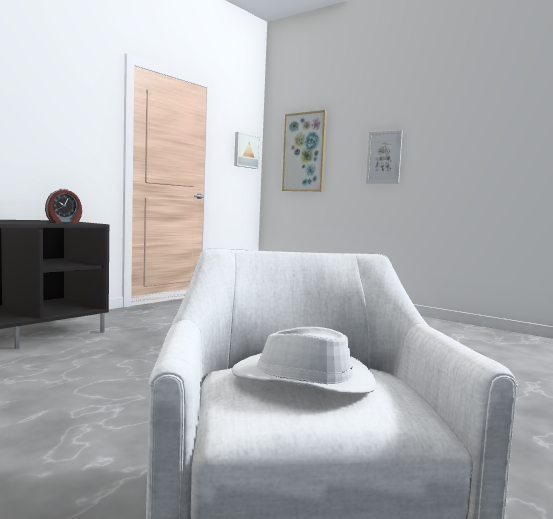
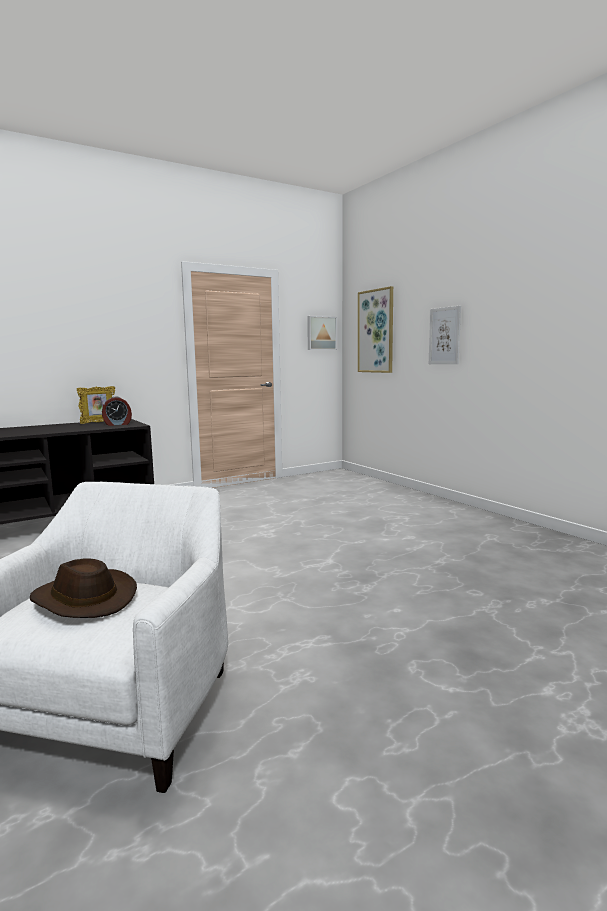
camera: 20 degrees right, 5 degrees up
(33, 220) = (99, 422): none -> picture frame
(303, 380) = (82, 599): white hat -> brown hat

